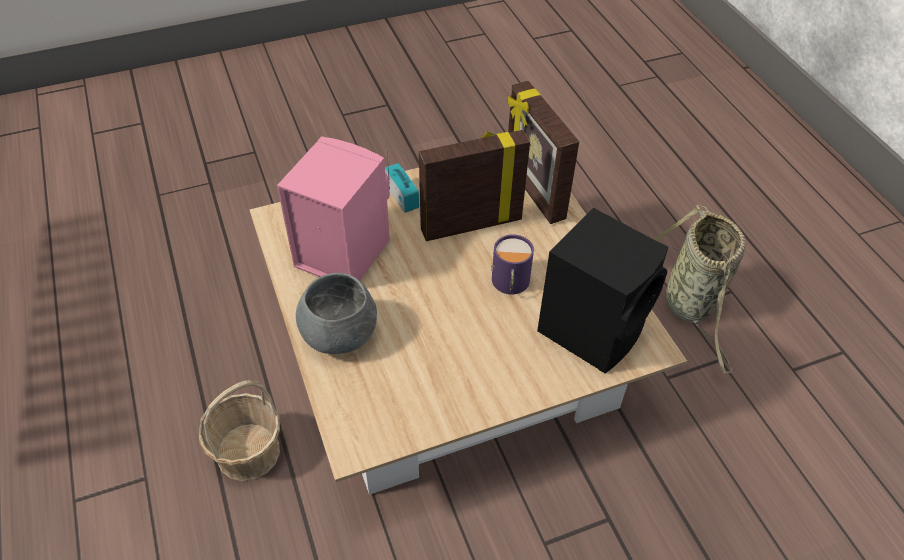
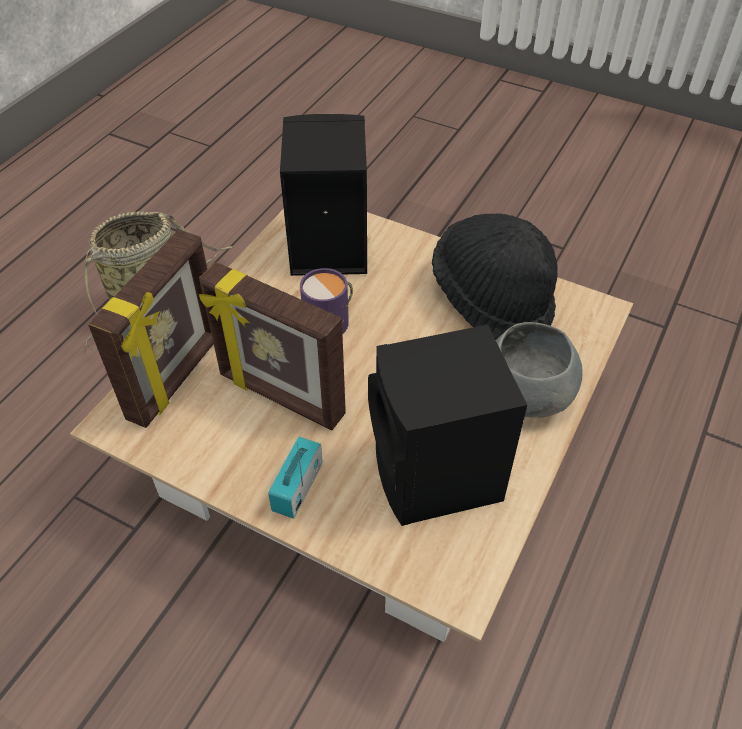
camera: 130 degrees left, 0 degrees up
(247, 452) = (638, 509): basket -> none
(340, 252) = (437, 478): pink speaker -> black speaker
(437, 388) = (492, 298): none -> black hat

